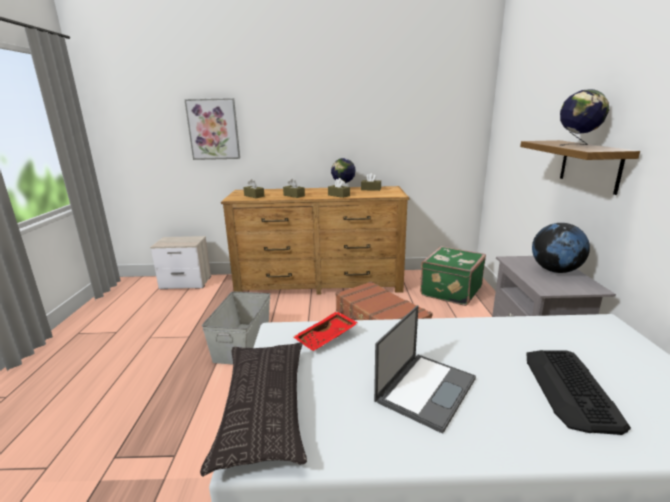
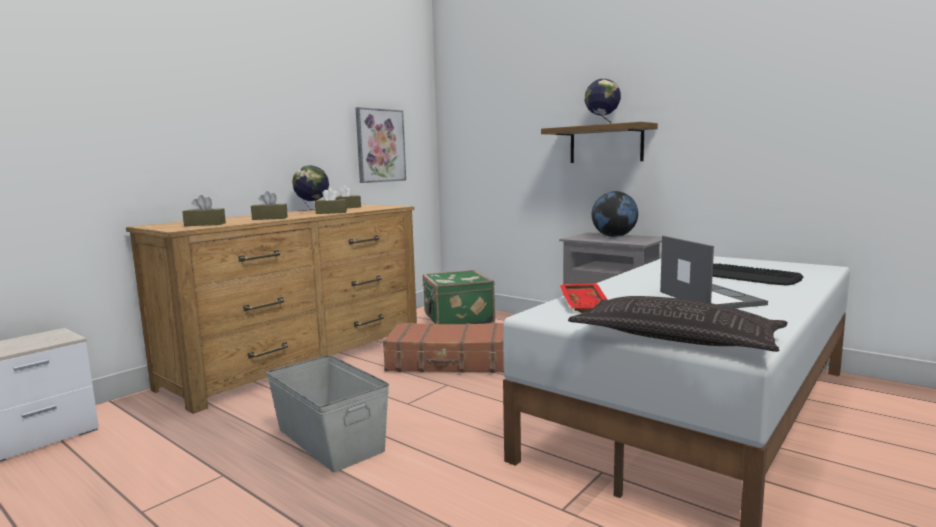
camera: 50 degrees left, 10 degrees down
(213, 129) = (77, 114): picture -> picture (380, 145)

